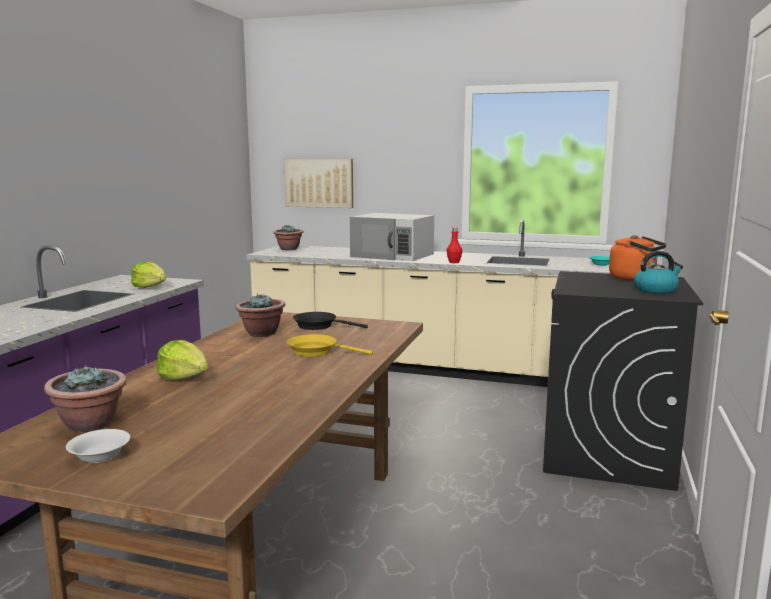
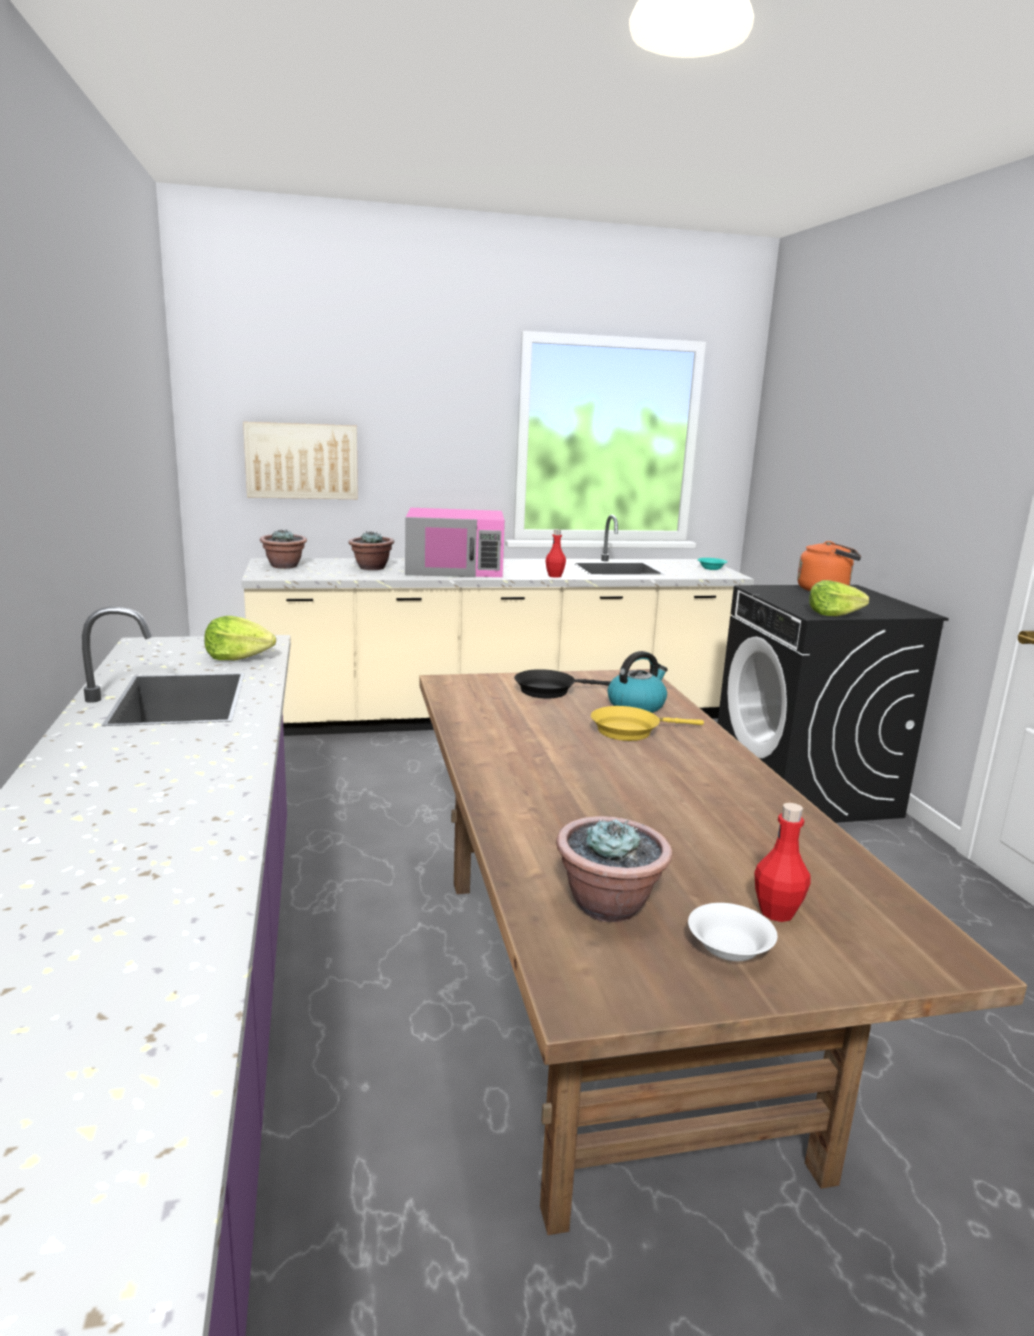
camera: 30 degrees left, 5 degrees up
(168, 449) = (777, 912): none -> red bottle
(184, 377) = (560, 802): lettuce -> lettuce (832, 614)
(261, 333) = (504, 713): potted plant -> potted plant (371, 568)
(393, 255) = (455, 569): white microwave -> pink microwave
(656, 290) = (878, 605): kettle -> kettle (636, 705)

